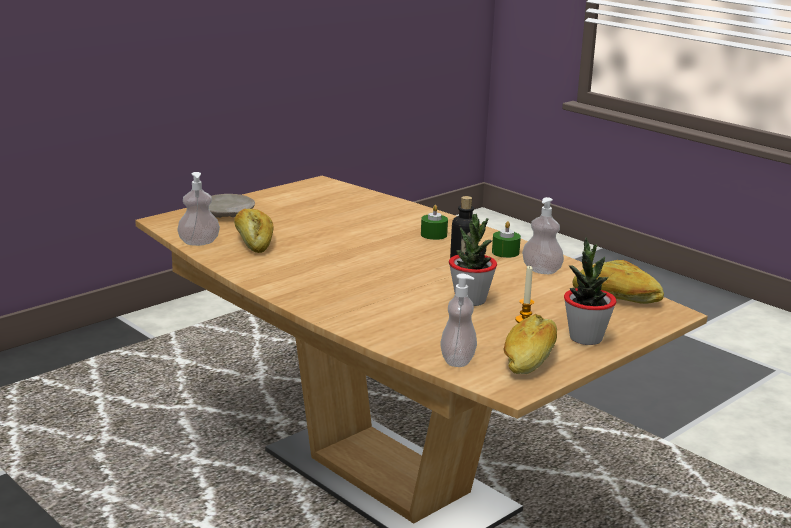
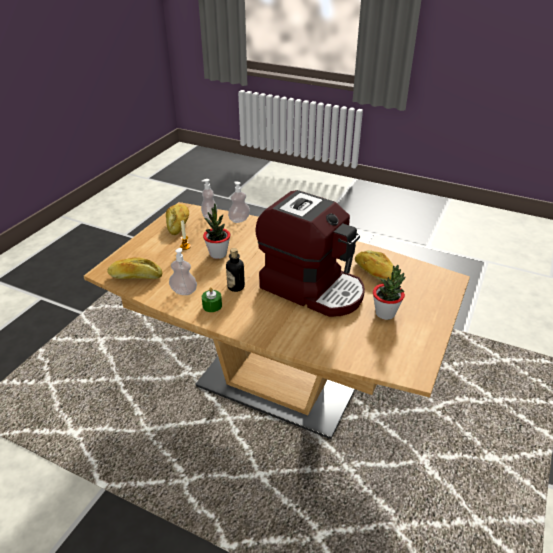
camera: 160 degrees right, 15 degrees up
(199, 243) = (402, 263): soap dispenser -> soap dispenser (239, 220)
(227, 214) = (425, 298): beige plate -> none
(356, 244) = (312, 288): none -> coffee machine
(433, 235) = (269, 314): green candle -> none
(585, 338) = (153, 242): potted plant -> potted plant (385, 313)

